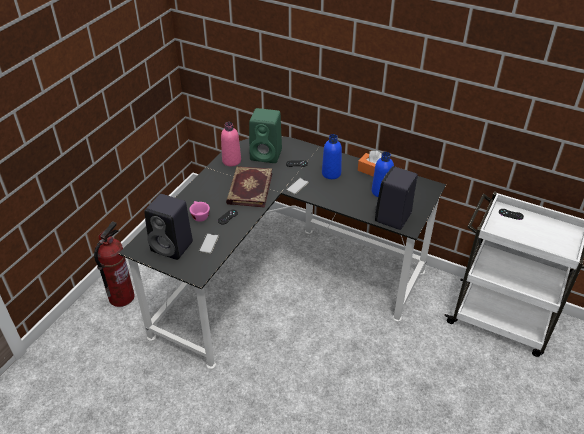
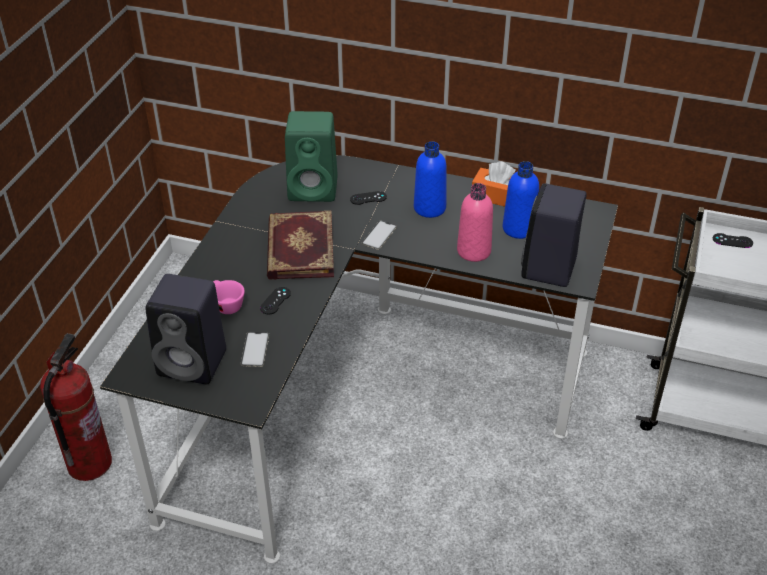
camera: 10 degrees left, 0 degrees up
(231, 161) = (257, 205): pink bottle -> pink bottle (473, 251)

